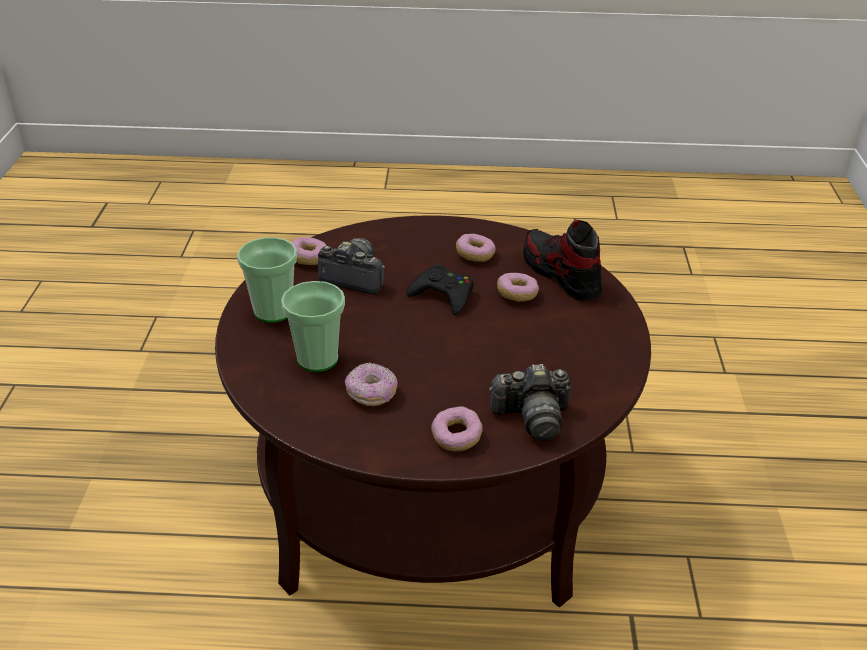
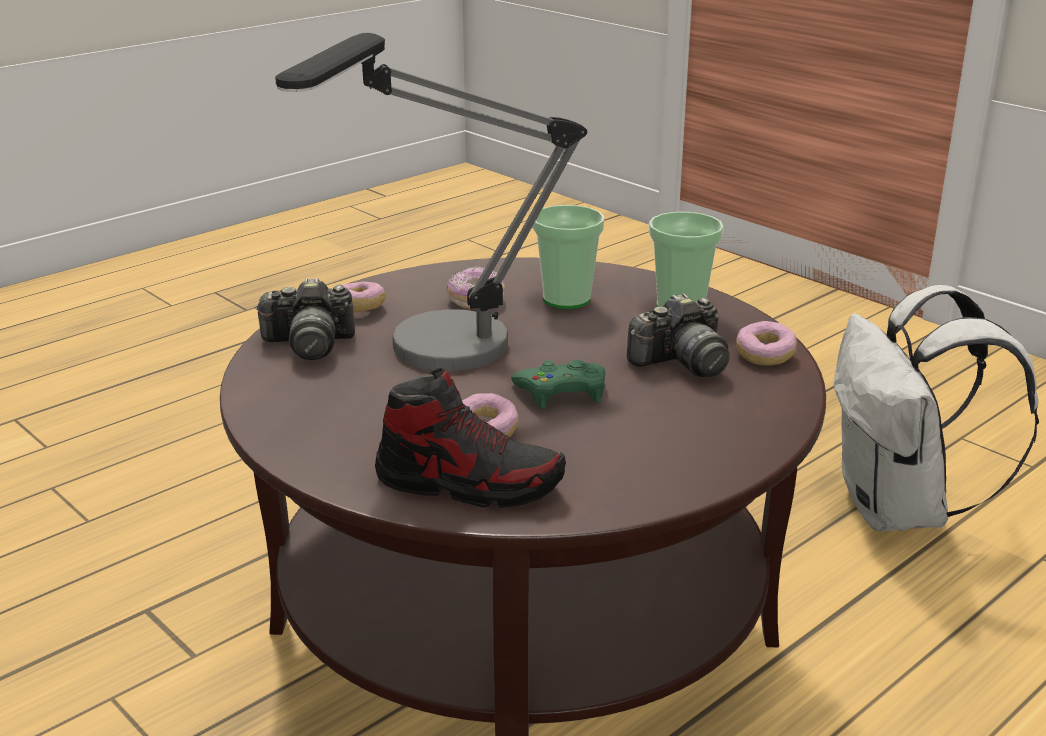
camera: 135 degrees right, 10 degrees down
(132, 414) = (899, 511): none -> white backpack
(443, 295) = (562, 392): black game controller -> green game controller
(475, 255) = (613, 451): donut -> none
(475, 357) = (432, 360): none -> table lamp
(532, 417) = (309, 344): camera -> camera turned 135 degrees counterclockwise

